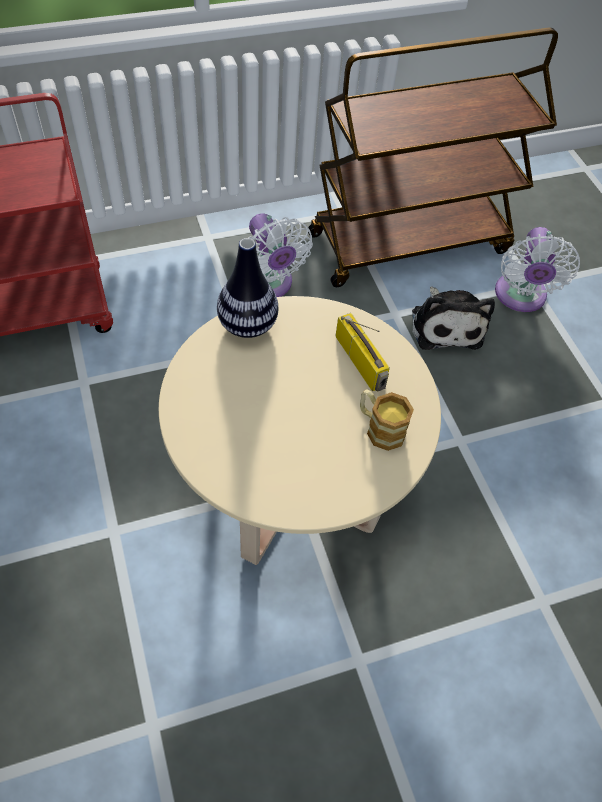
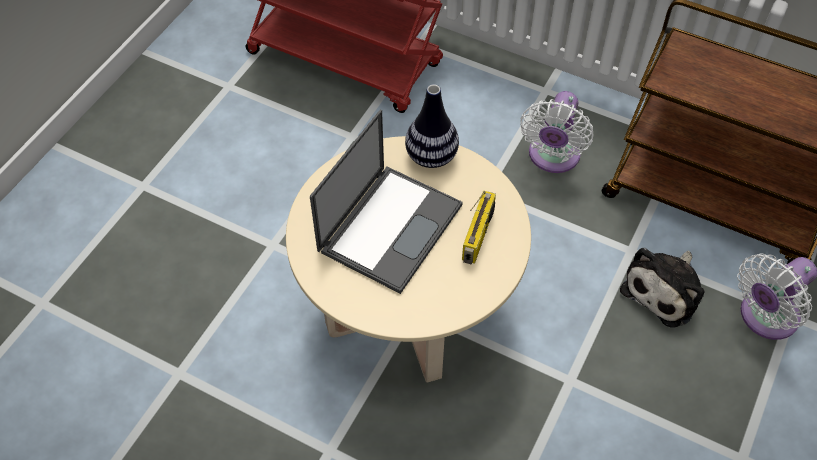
camera: 50 degrees right, 0 degrees up
(283, 409) = (390, 226): none -> laptop
(379, 428) = (437, 286): mug -> none

